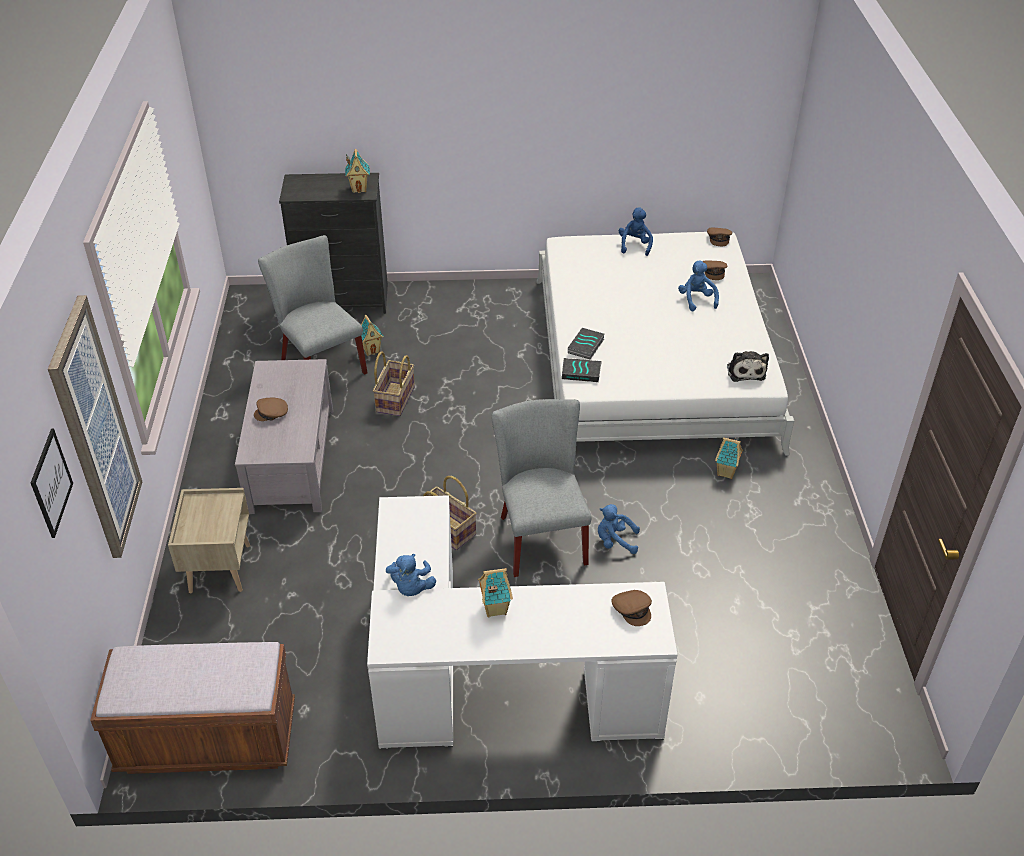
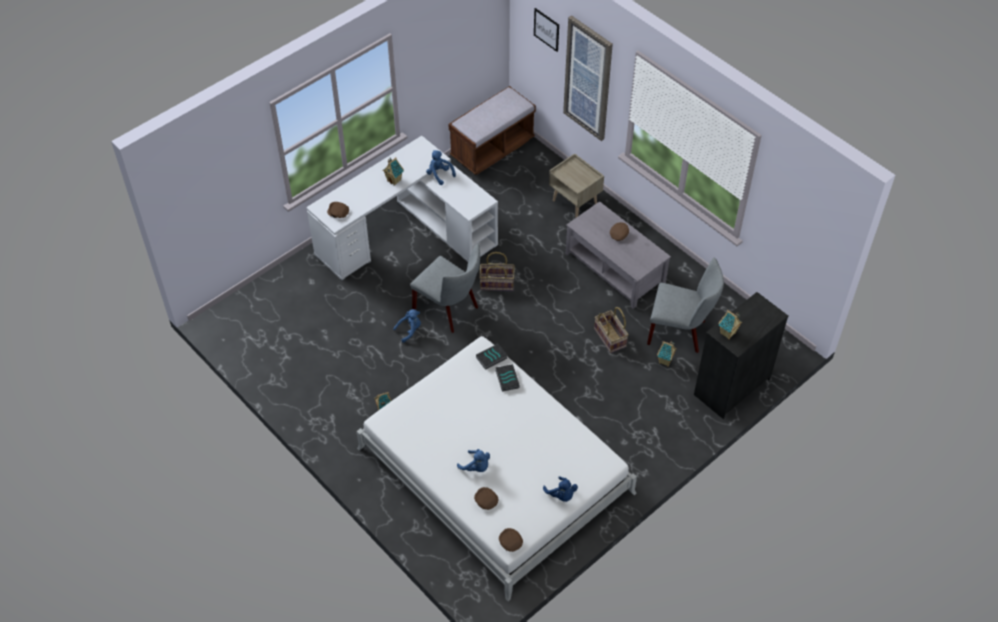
camera: 140 degrees right, 10 degrees up
(745, 371) = (400, 422): plush toy -> none

